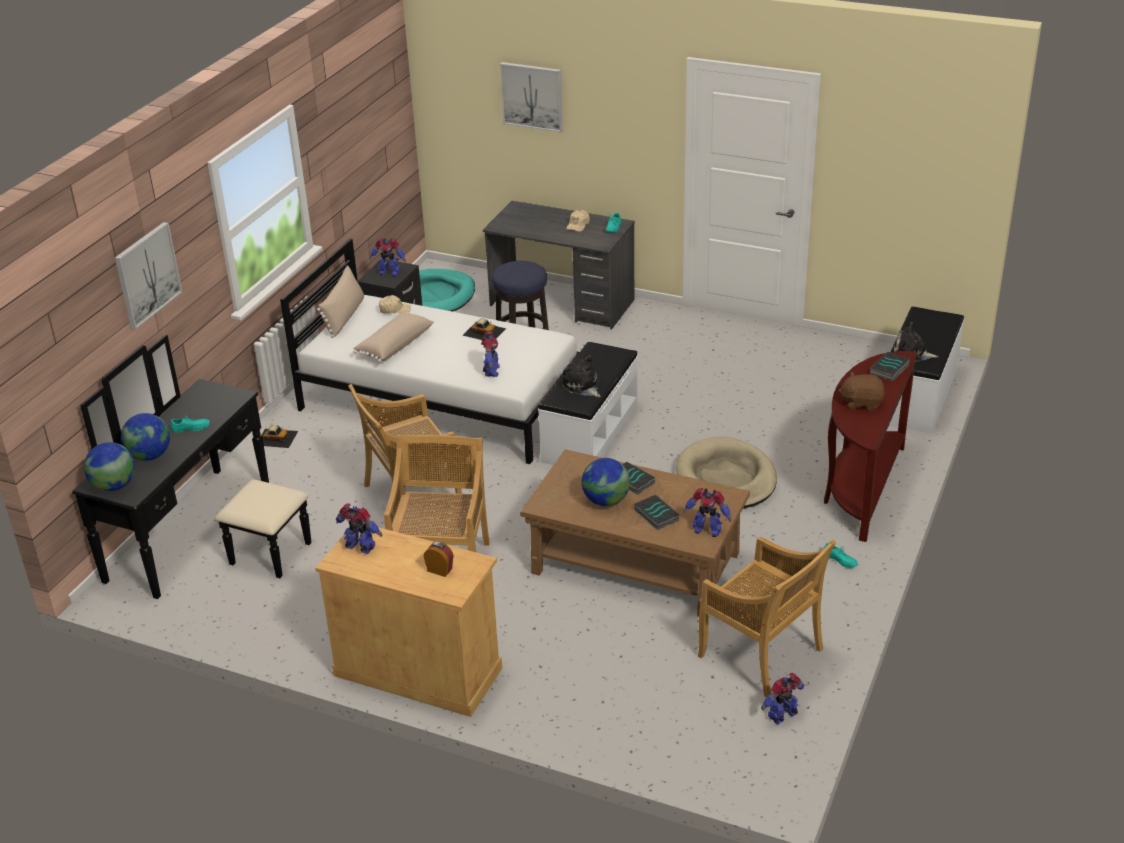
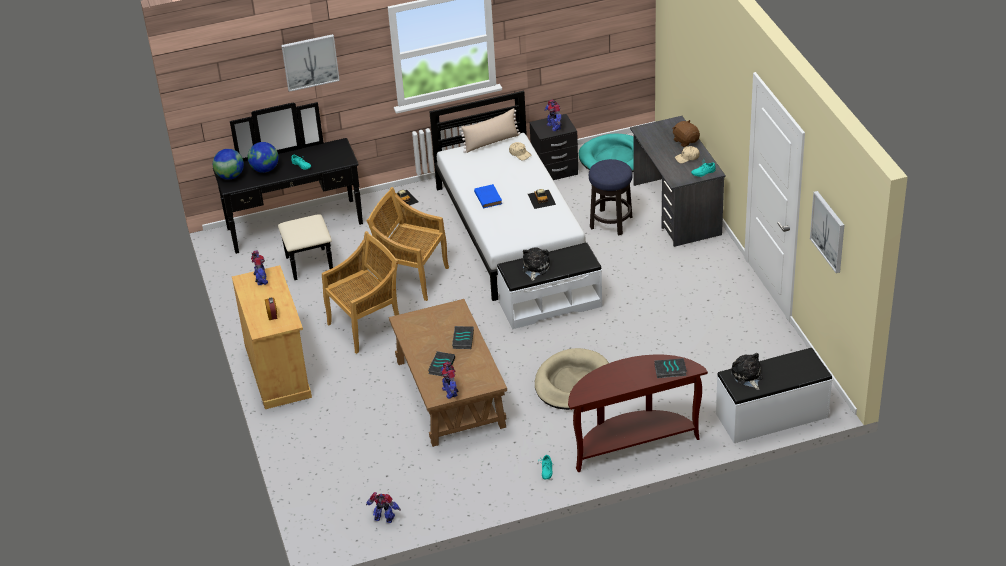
camera: 50 degrees right, 5 degrees up
(394, 345) = (485, 177): beige pillow -> none
(429, 358) = (488, 197): none -> blue book
(491, 371) = (504, 226): toy robot -> none
(532, 96) = (696, 46): picture -> picture (828, 231)
(606, 501) = (433, 341): globe -> none
(762, 654) = (425, 484): beige chair -> none
(861, 403) = (615, 377): brown plush toy -> brown plush toy (685, 141)

